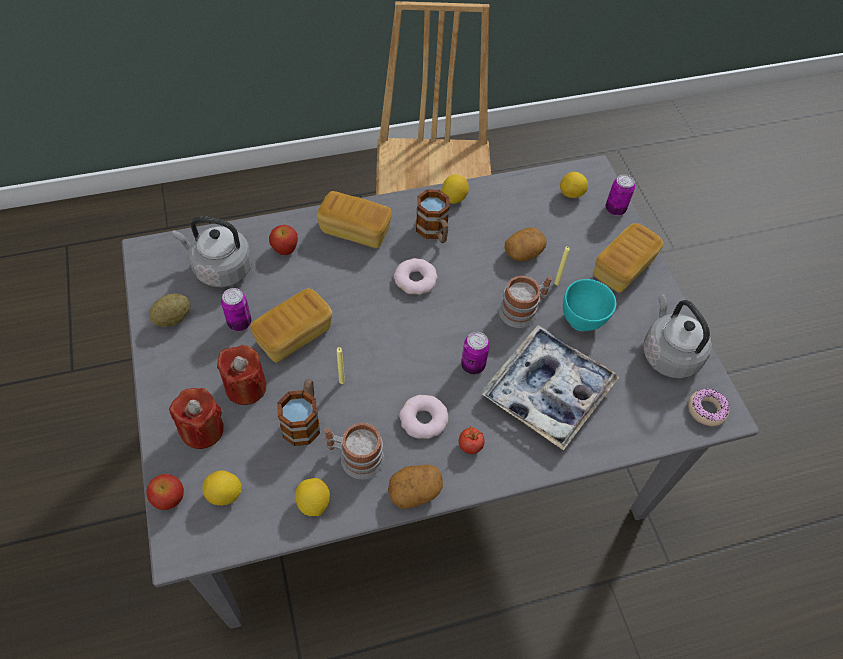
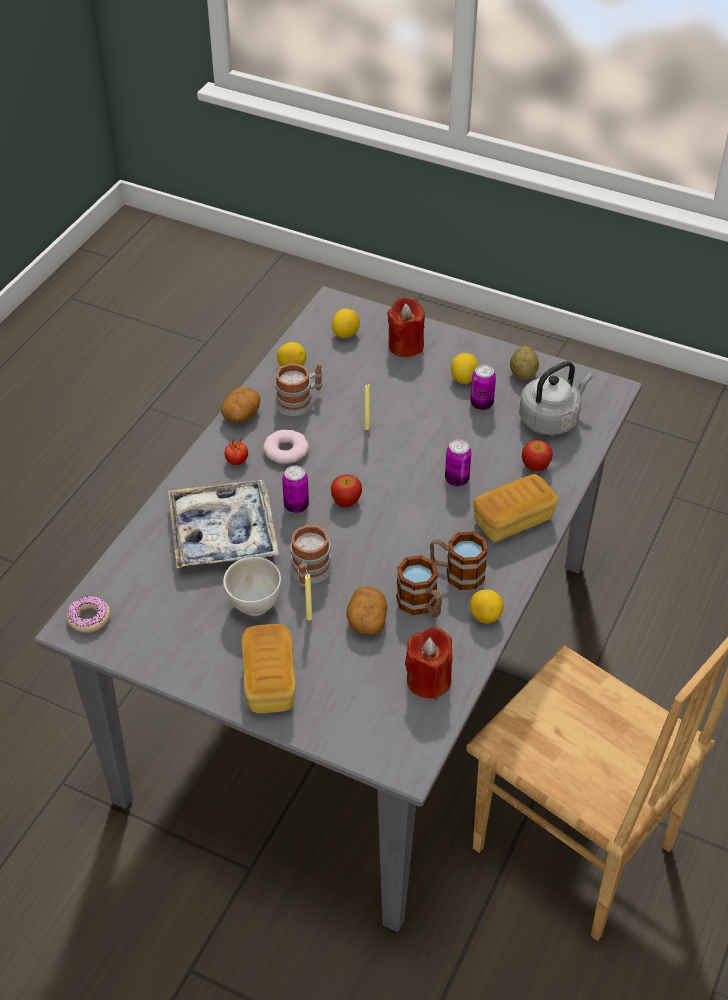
camera: 135 degrees right, 10 degrees down
(169, 499) = (371, 311): apple -> apple (346, 501)
(246, 387) = (417, 380): red candle -> red candle (428, 680)
(294, 335) = (437, 425): bread -> none
(303, 420) = (357, 393): mug -> mug (421, 605)
(415, 280) = (416, 526): donut -> none
(571, 194) = (396, 717): lemon -> lemon (464, 379)
(582, 320) = (254, 605): turquoise bowl -> white bowl
(615, 209) = (340, 738): can -> can (456, 479)
(668, 353) = (158, 637): grey kettle -> none

